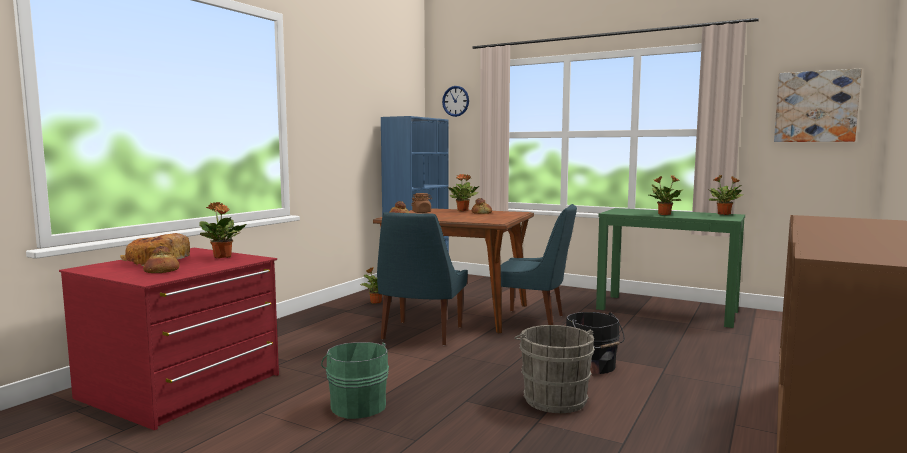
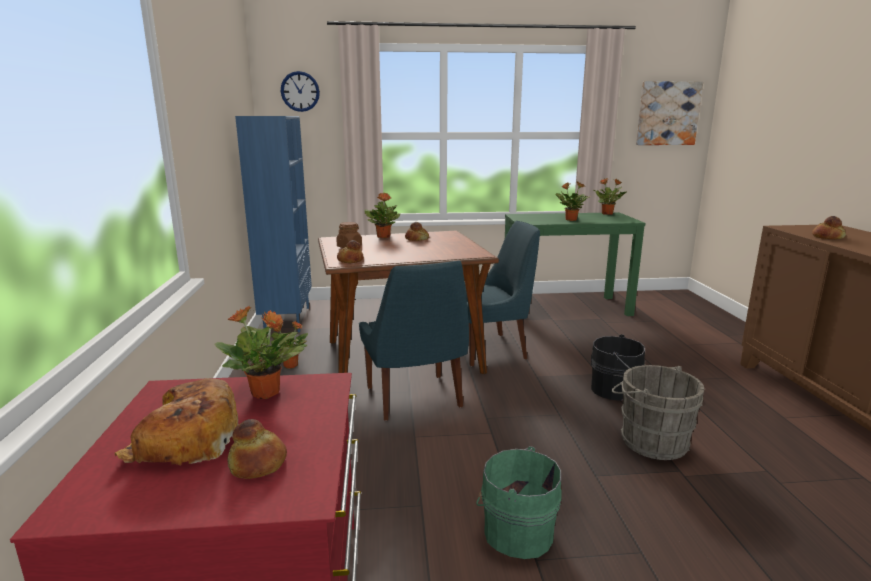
camera: 35 degrees left, 10 degrees up
(820, 223) = (827, 237): none -> bread

